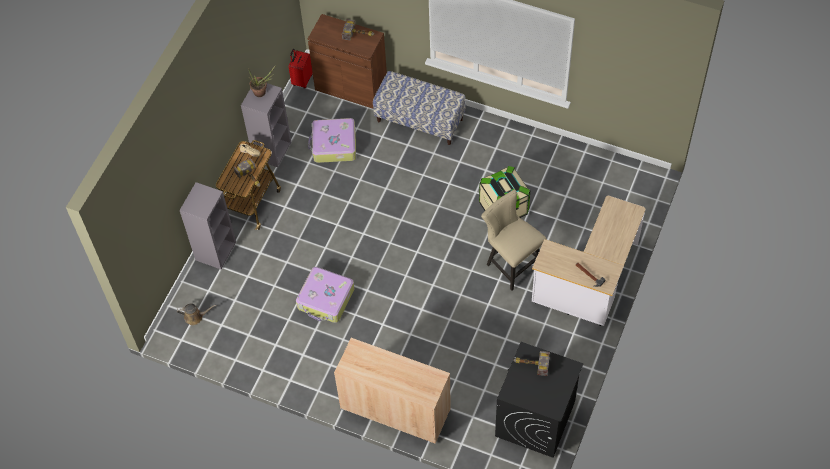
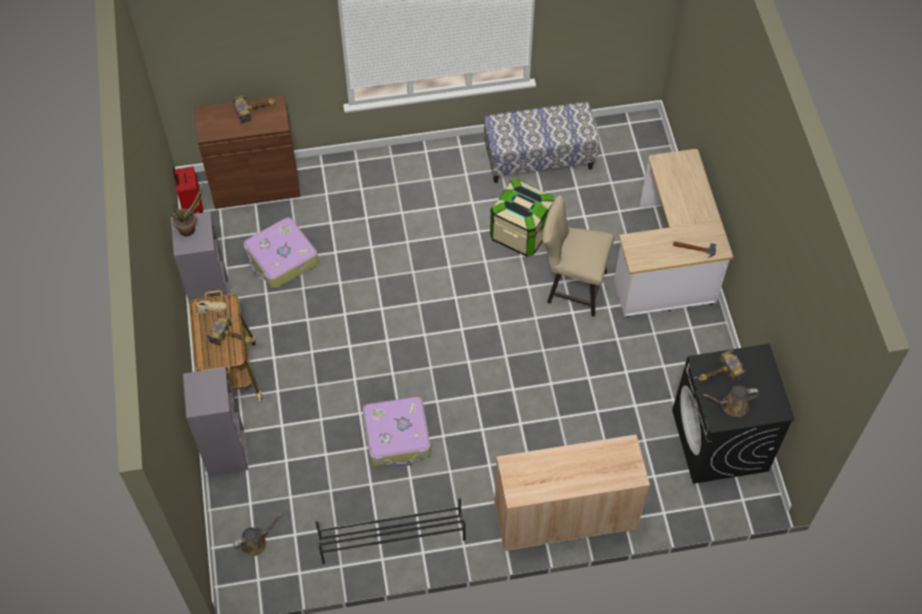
camera: 35 degrees left, 0 degrees up
(277, 360) = (391, 538): none -> black shoe rack
(420, 120) = (360, 184): bench -> bench (539, 158)
(525, 389) = (732, 406): none -> brown watering can

